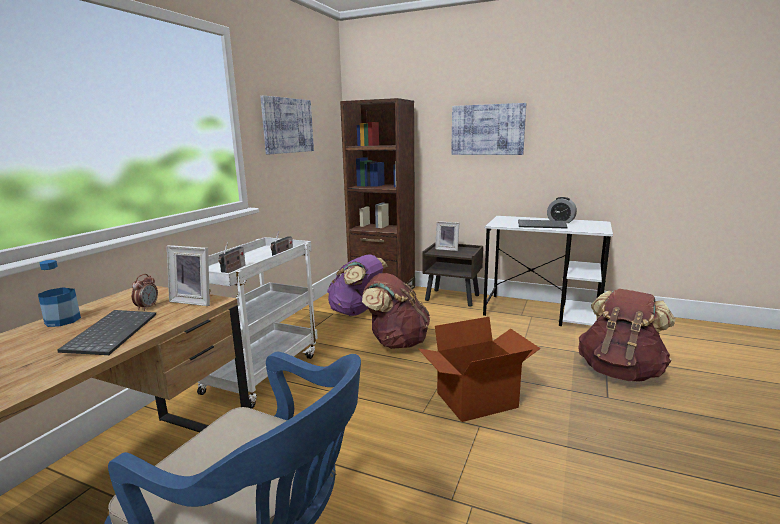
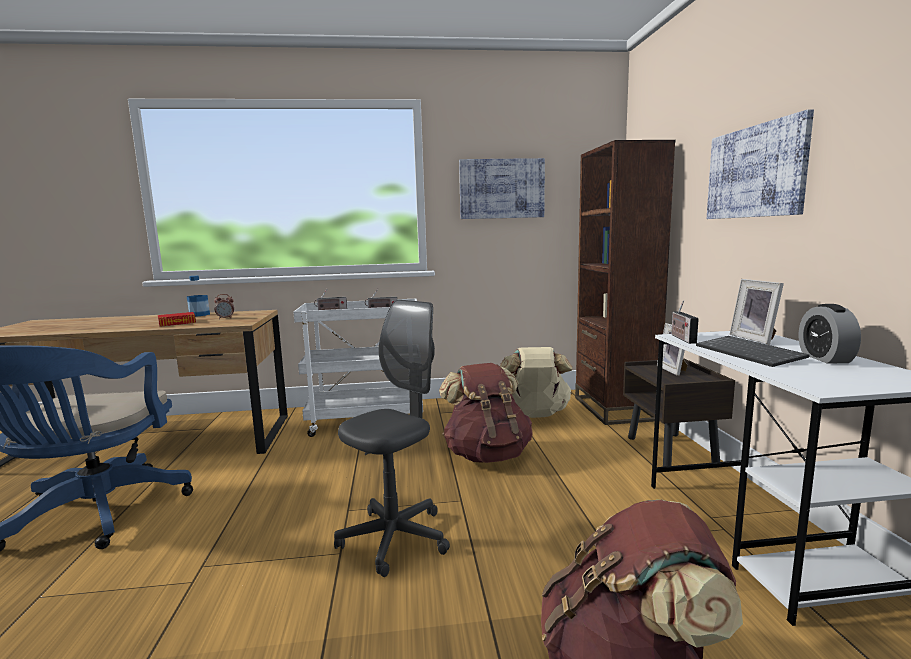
camera: 60 degrees right, 5 degrees down
(111, 333) = (177, 323): keyboard -> book
(195, 301) = (242, 321): picture frame -> picture frame (756, 339)
(357, 312) = (533, 416): purple backpack -> beige backpack
(477, 401) = (395, 539): cardboard box -> grey office chair
(500, 225) = (681, 338): none -> radio

